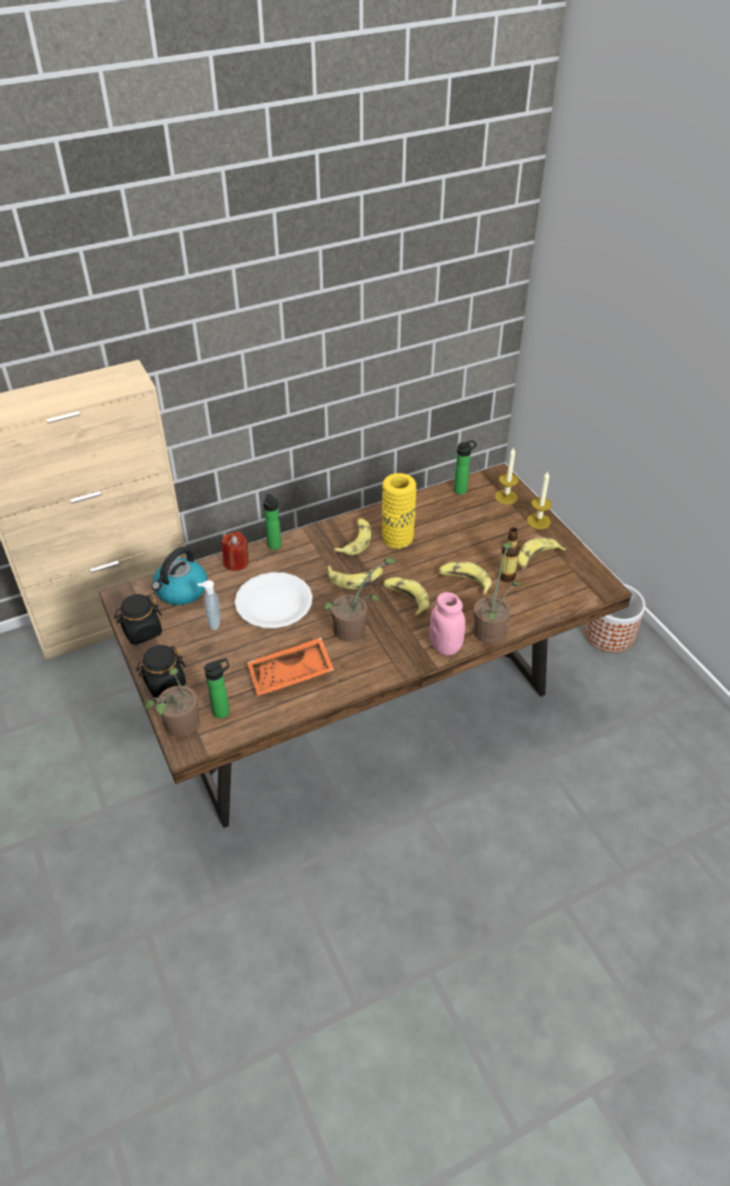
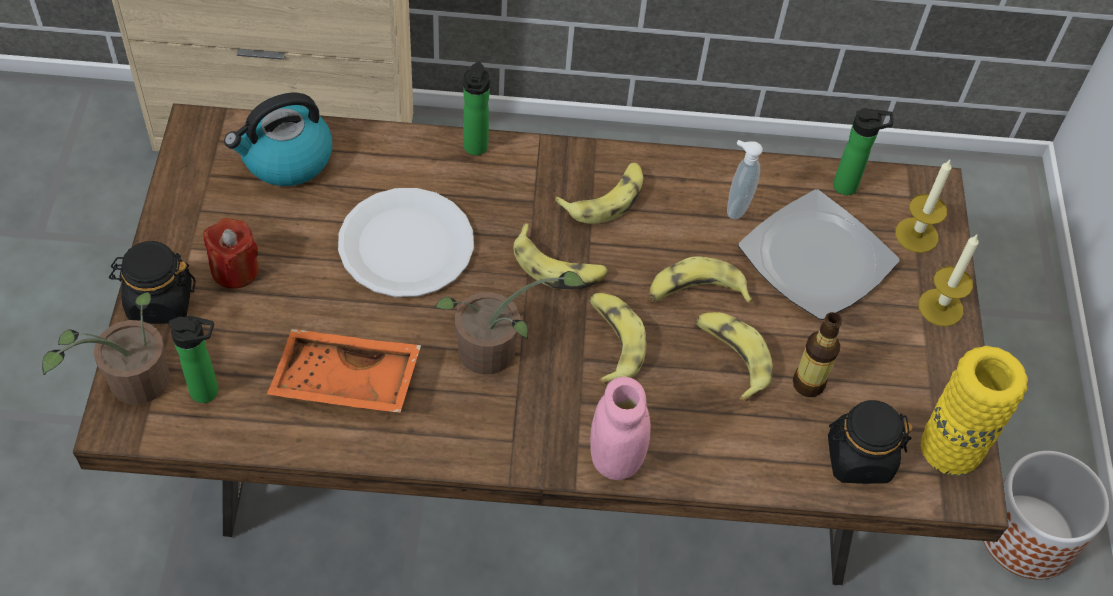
camera: 25 degrees right, 10 degrees up
(142, 631) = (186, 200): black jar -> black jar (858, 458)
(213, 623) = (294, 237): soap dispenser -> soap dispenser (735, 206)
(236, 562) = (398, 149): red candle -> red candle (235, 270)
(397, 538) = (676, 226): yellow vase -> yellow vase (950, 449)
(470, 525) = (814, 258): none -> plate
(491, 627) = (715, 464): potted plant -> none
(536, 558) = (885, 375): banana -> banana (695, 292)

